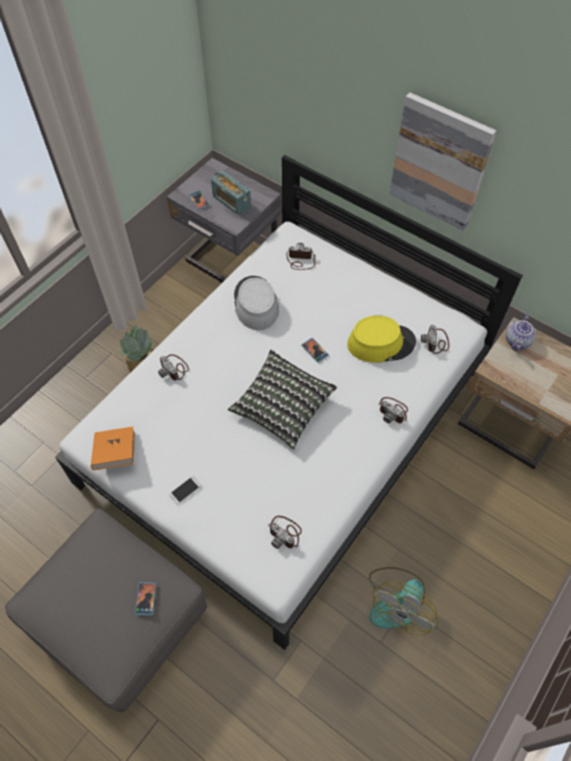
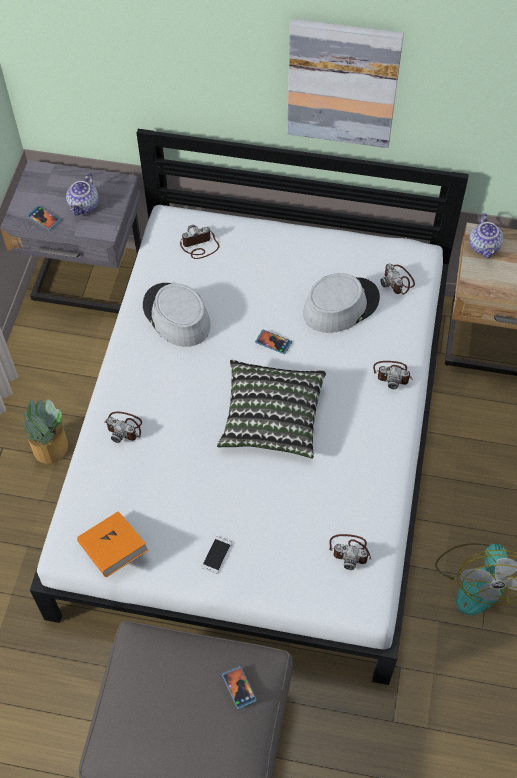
camera: 25 degrees left, 0 degrees up
(231, 202) = (84, 206): radio -> teapot
(381, 343) = (340, 305): yellow hat -> grey hat

